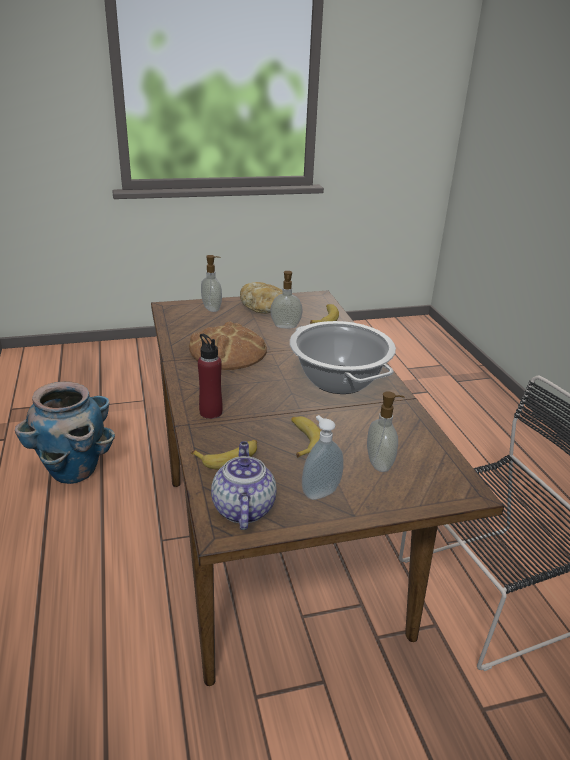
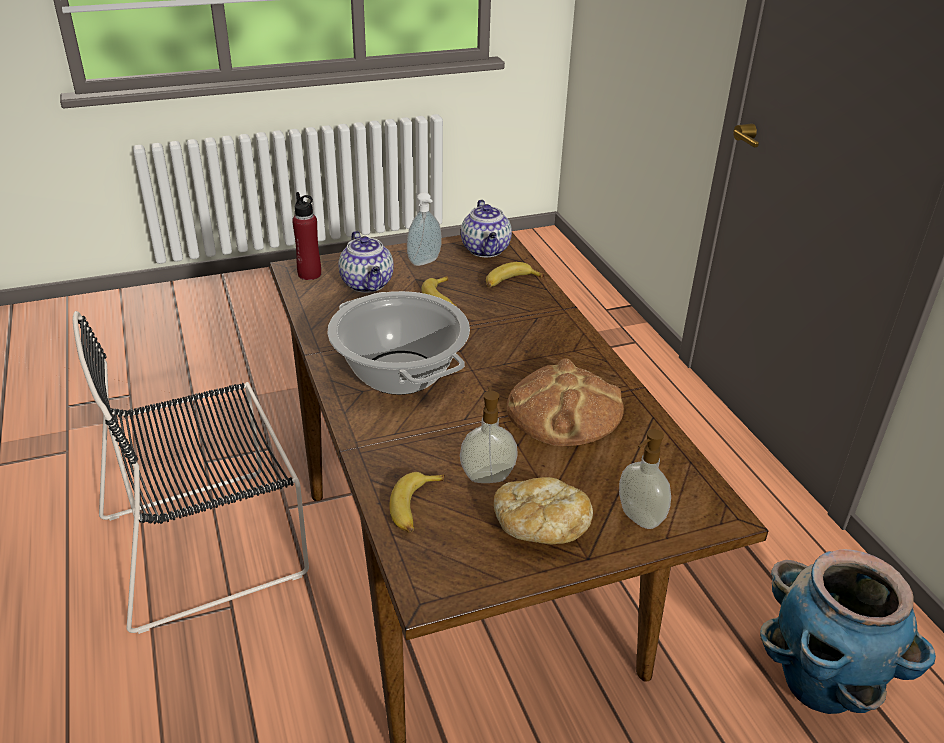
camera: 175 degrees right, 5 degrees up
(210, 412) = (546, 322): red bottle -> red bottle (309, 274)
(380, 463) = (368, 284): soap dispenser -> teapot

